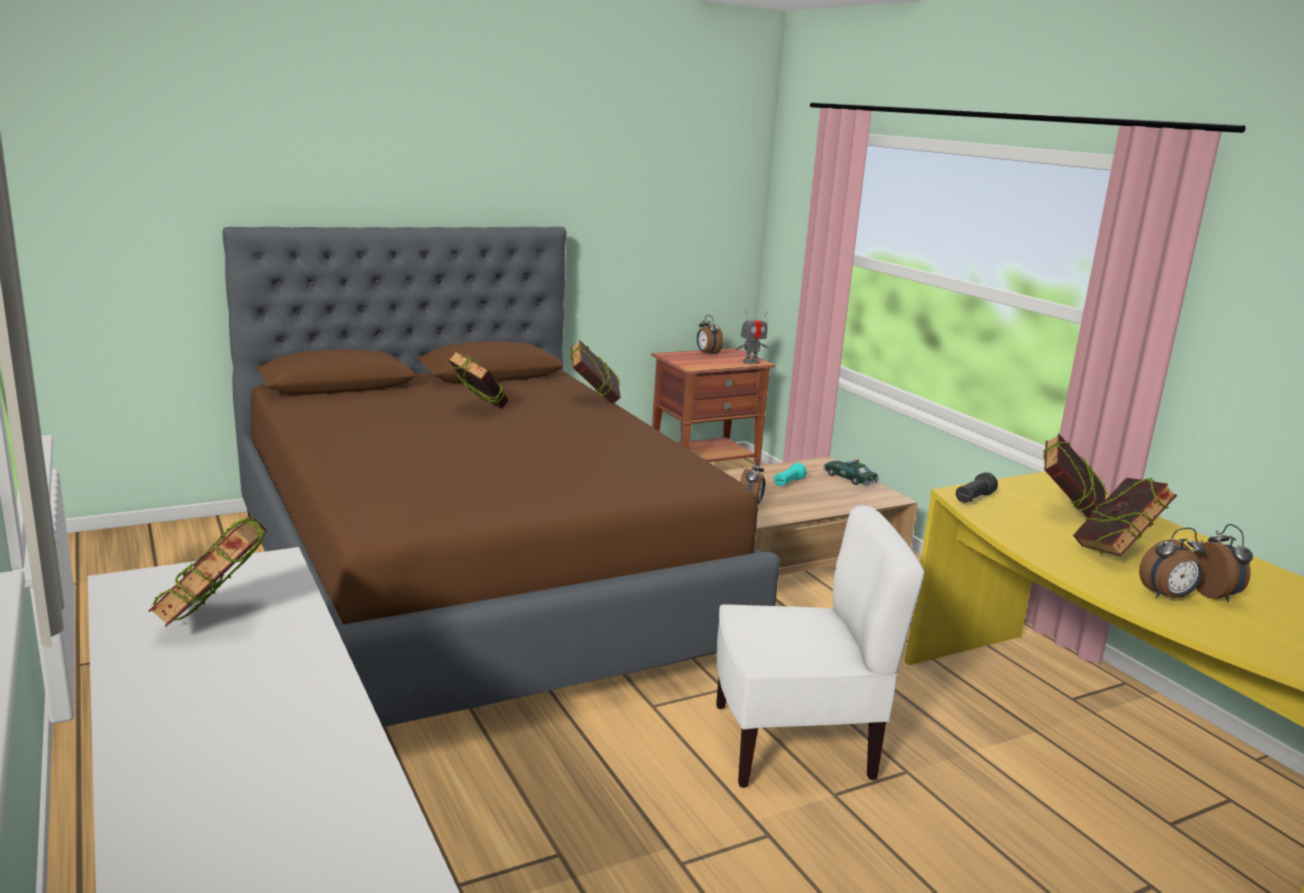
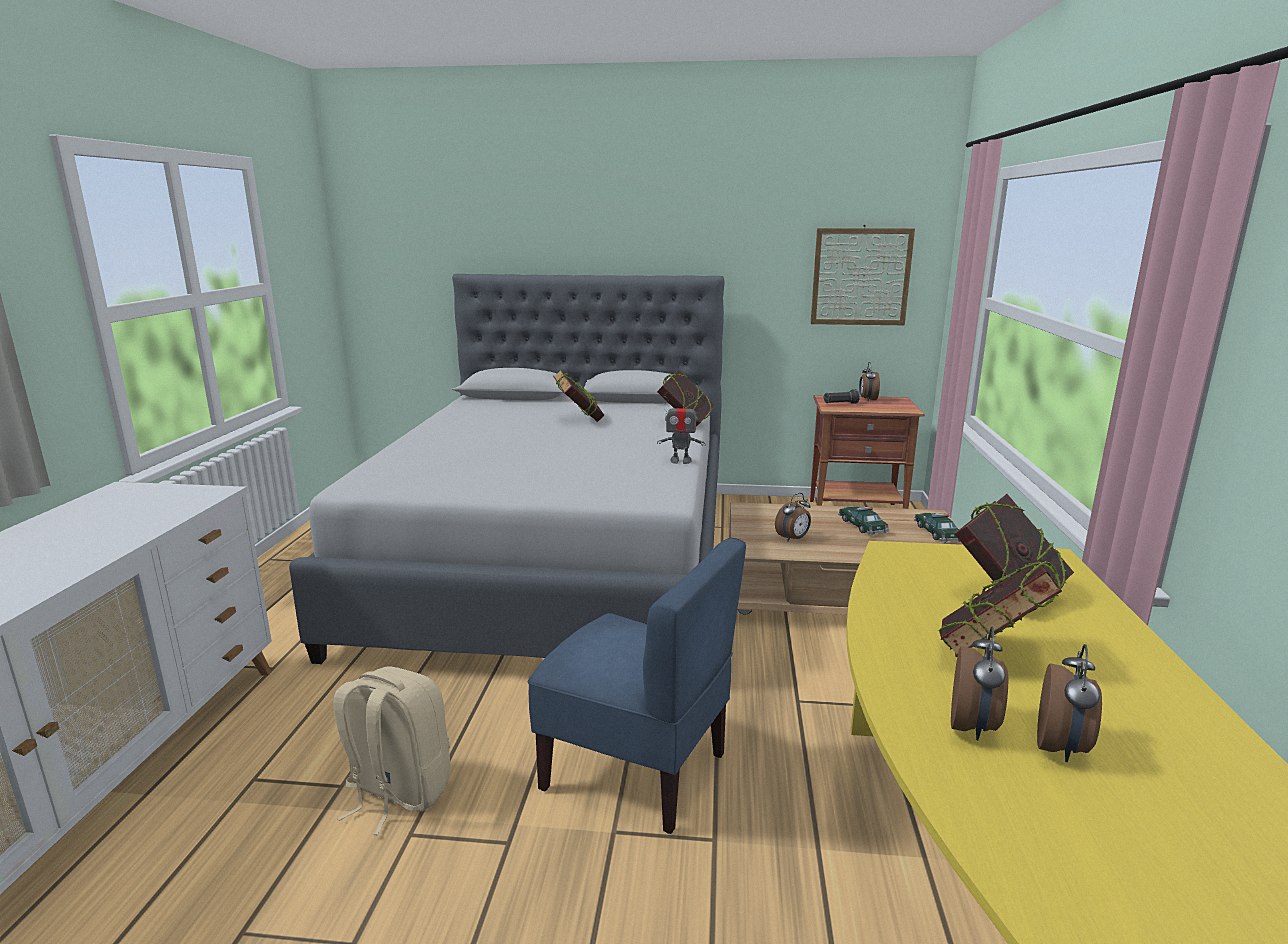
camera: 35 degrees right, 0 degrees up
(215, 619) = (107, 520): book -> none
(476, 581) = (558, 561): brown bed -> grey bed
(621, 838) = (397, 793): none -> beige backpack
(692, 224) = (861, 275): none -> picture
(751, 362) = (900, 409): toy robot -> toy robot (680, 461)
(788, 483) = (862, 526): turquoise flashlight -> toy car
(794, 744) = (636, 769): white chair -> blue chair
(973, 499) = (901, 559): black flashlight -> black flashlight (840, 404)
(1167, 596) = (973, 726): alarm clock -> alarm clock turned 90 degrees counterclockwise

